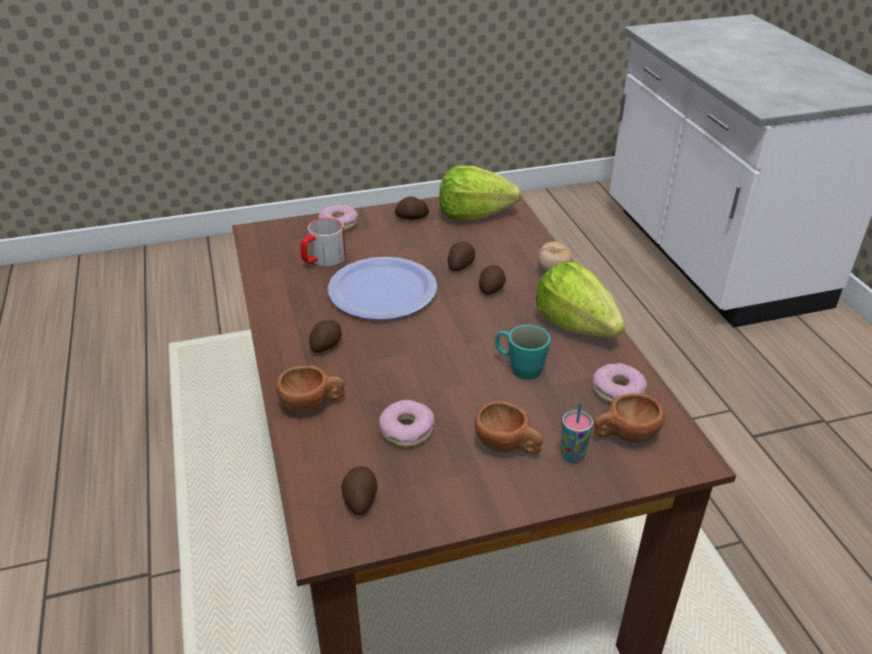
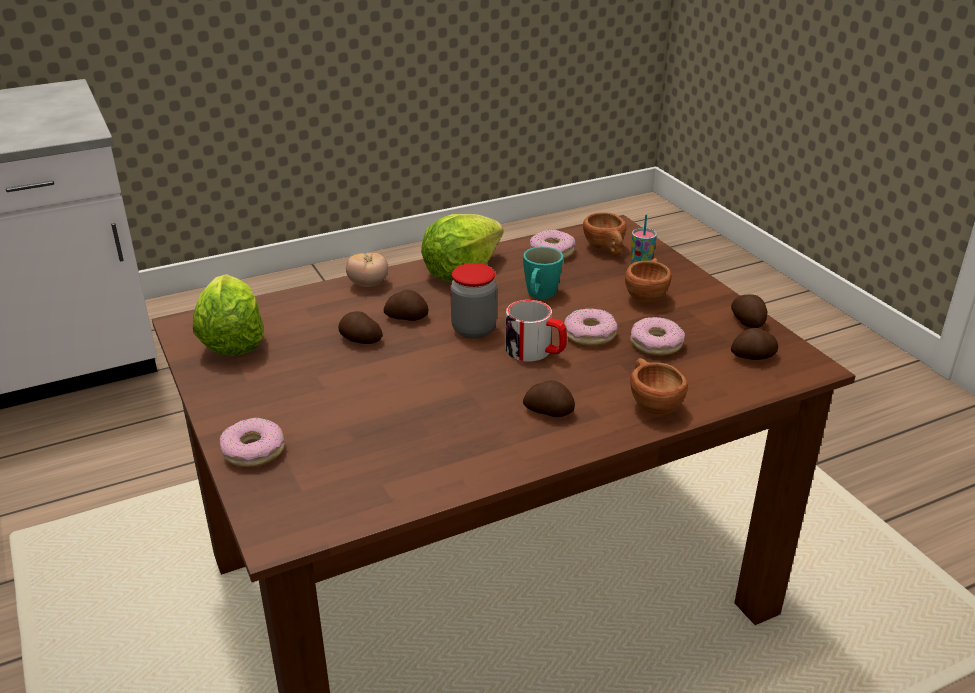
camera: 100 degrees left, 5 degrees down
(323, 259) = (357, 448): mug -> mug (536, 351)
(383, 290) = (426, 387): plate -> none
(412, 218) = (238, 387): potato -> potato (748, 321)
(436, 388) = (590, 334): none -> donut
(462, 321) = (474, 329): none -> jar

